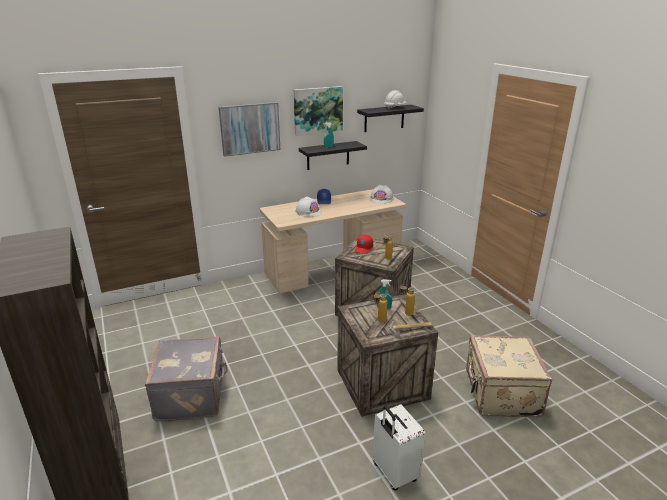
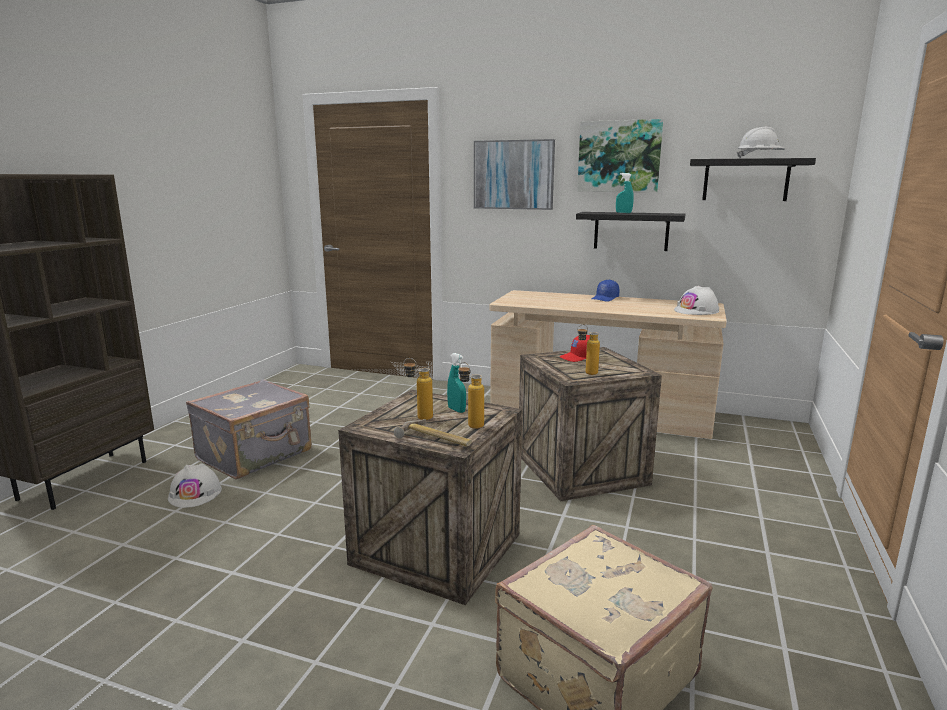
camera: 45 degrees right, 10 degrees down
(308, 212) = (559, 301): white hard hat -> white hard hat (195, 493)
(394, 473) = (258, 648): white suitcase -> none

